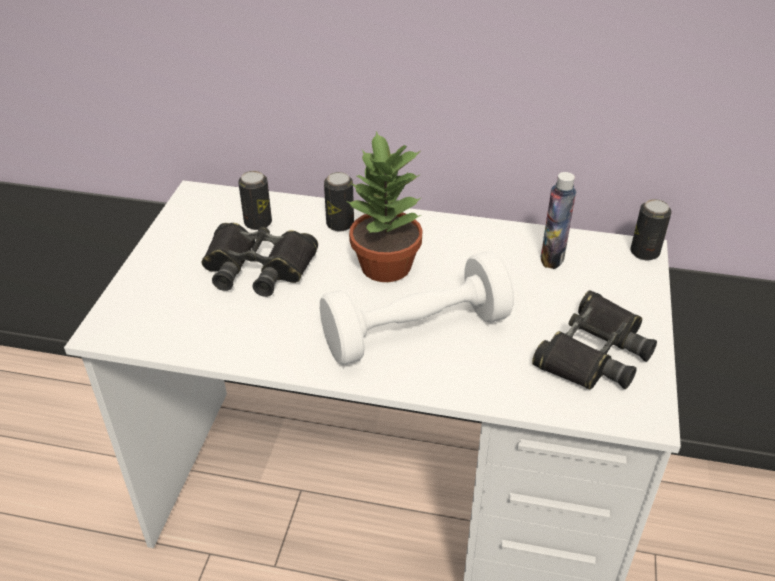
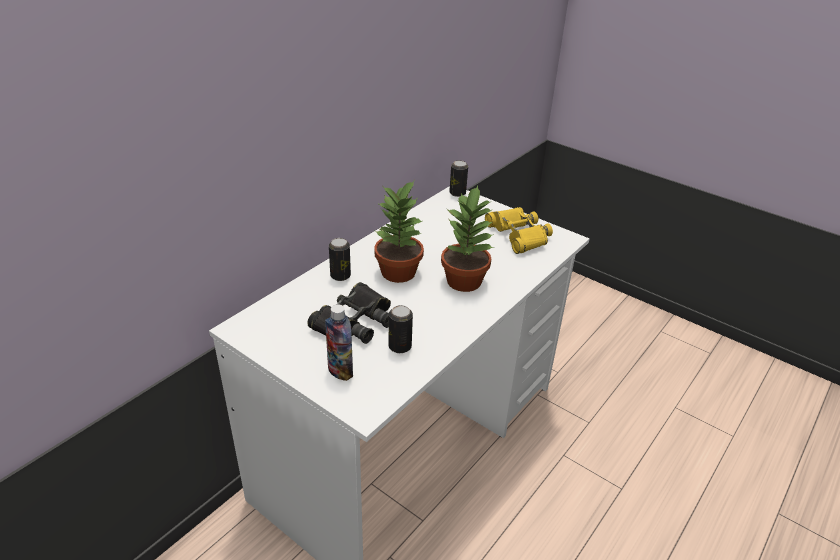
camera: 65 degrees left, 5 degrees down
(258, 223) = (304, 308): can -> can (400, 346)
(416, 332) = (465, 281): white dumbbell -> potted plant
(552, 257) = (439, 218): bottle -> bottle (340, 371)
(593, 352) = (518, 235): black binoculars -> yellow binoculars

